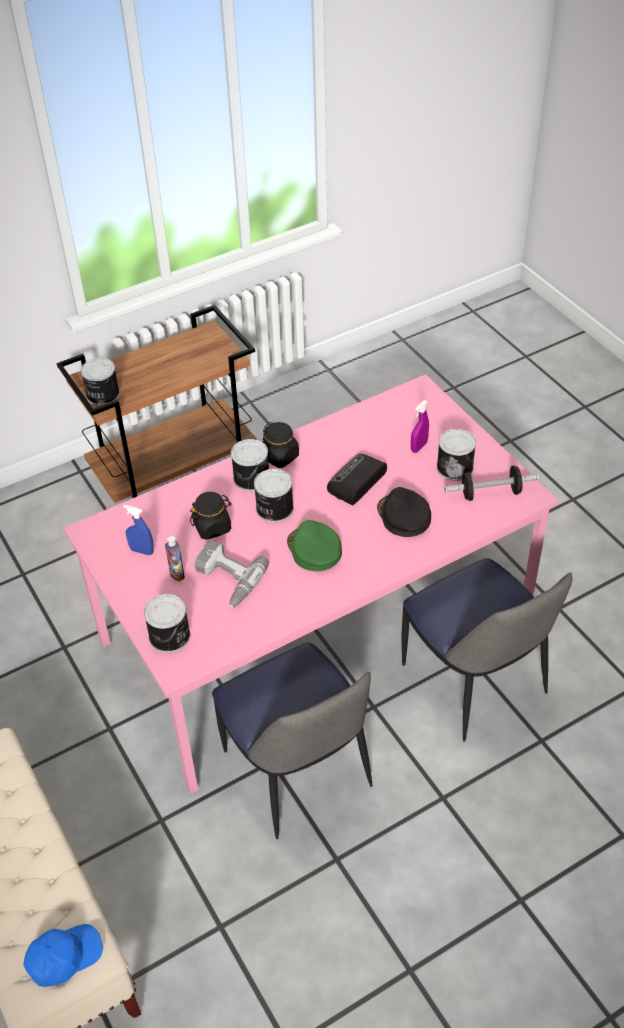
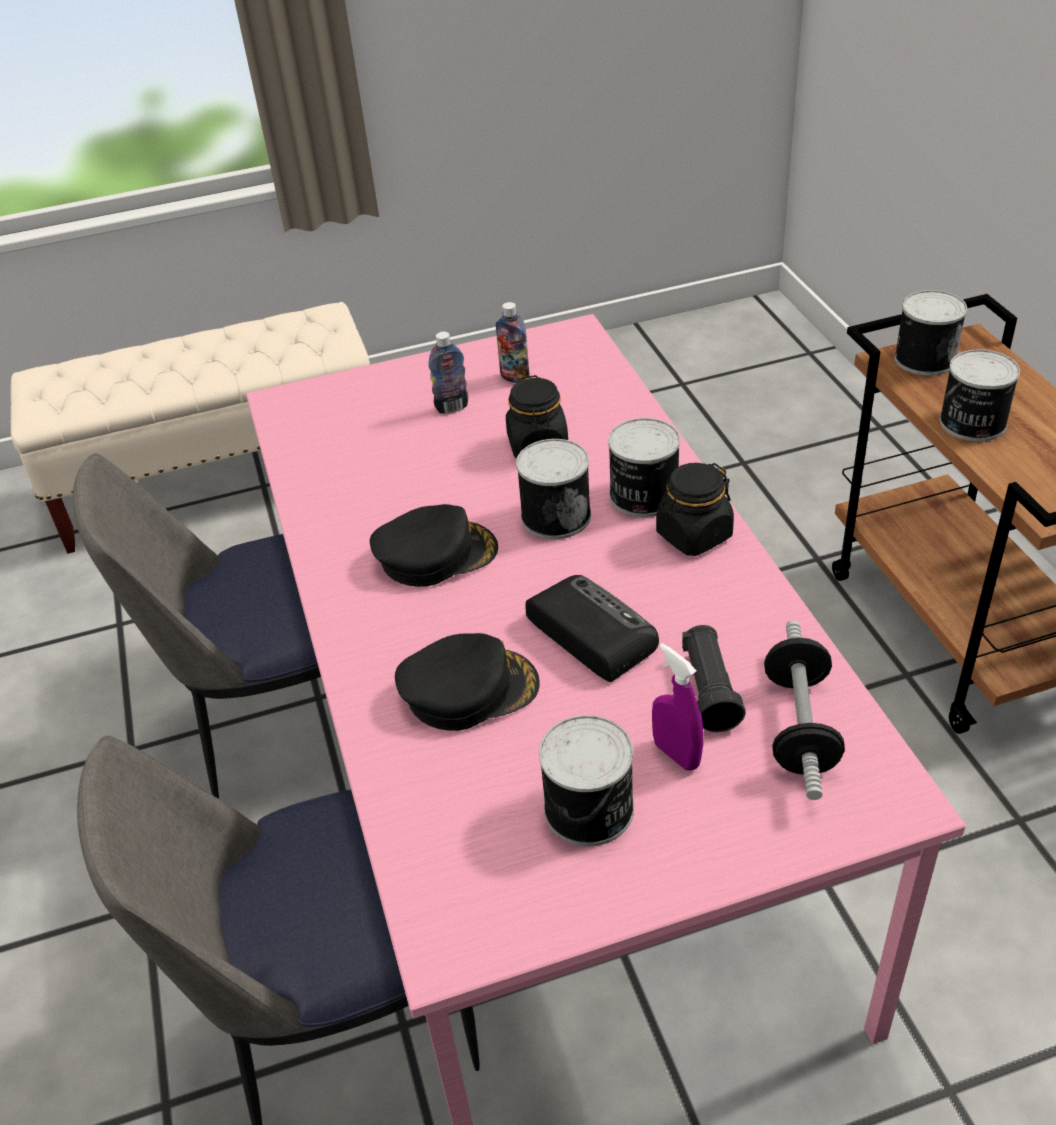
camera: 105 degrees right, 5 degrees down
(64, 957) = (51, 394): blue cap -> none
(142, 551) = (515, 377): blue spray bottle -> bottle
(170, 636) = (337, 398): can -> can (971, 423)
(226, 580) = (415, 453): power drill -> none
(314, 550) = (435, 554): green cap -> black cap
(381, 441) = (709, 690): none -> black flashlight
(490, 493) = (483, 860): dumbbell -> dumbbell (800, 727)

